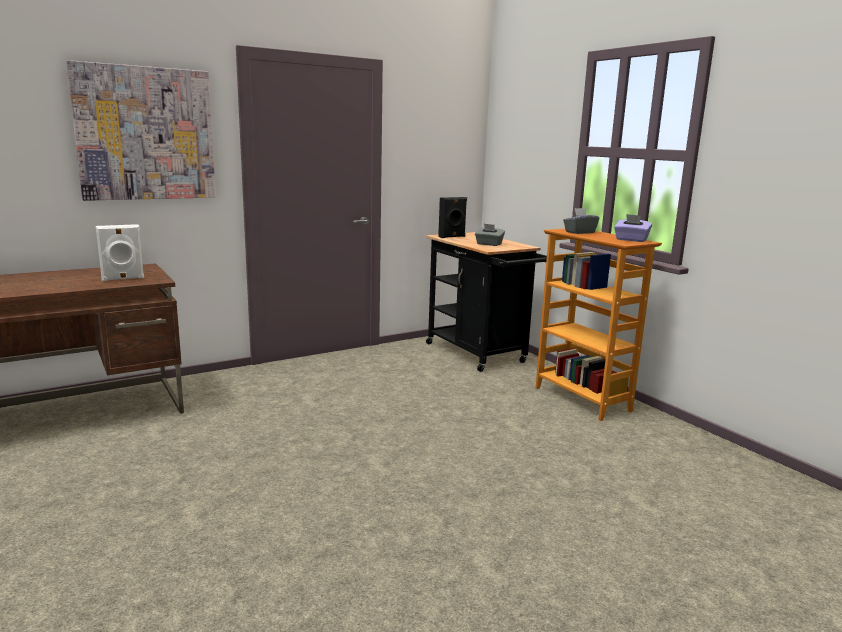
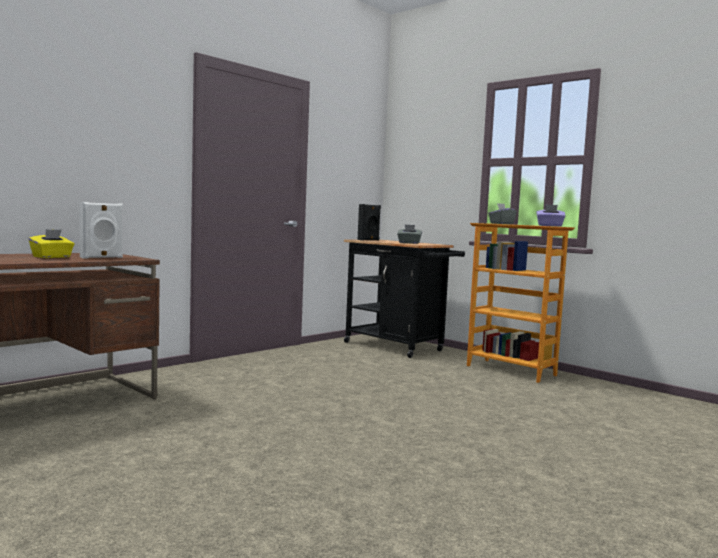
camera: 15 degrees left, 10 degrees down
(76, 279) = (52, 257): none -> yellow tissue box
(145, 134) = (111, 124): picture -> none

